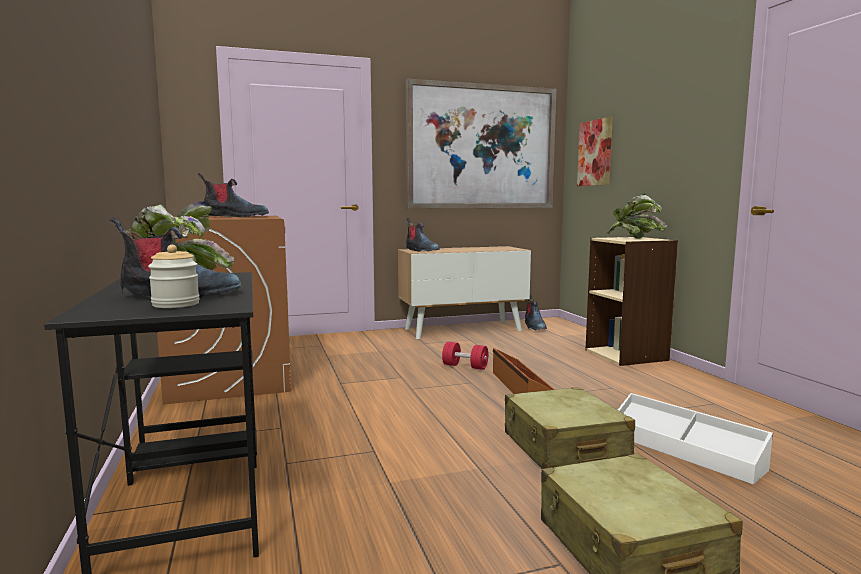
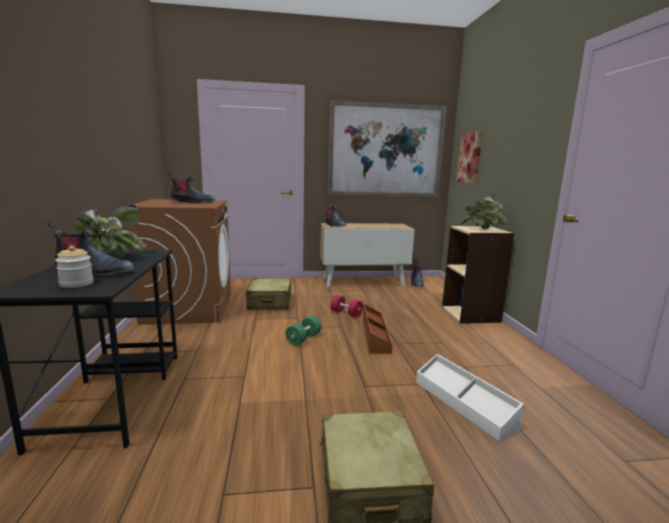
camera: 10 degrees right, 5 degrees up
(427, 400) = (303, 339): none -> green dumbbell
(564, 448) = (374, 390): beige suitcase -> beige suitcase (270, 303)

